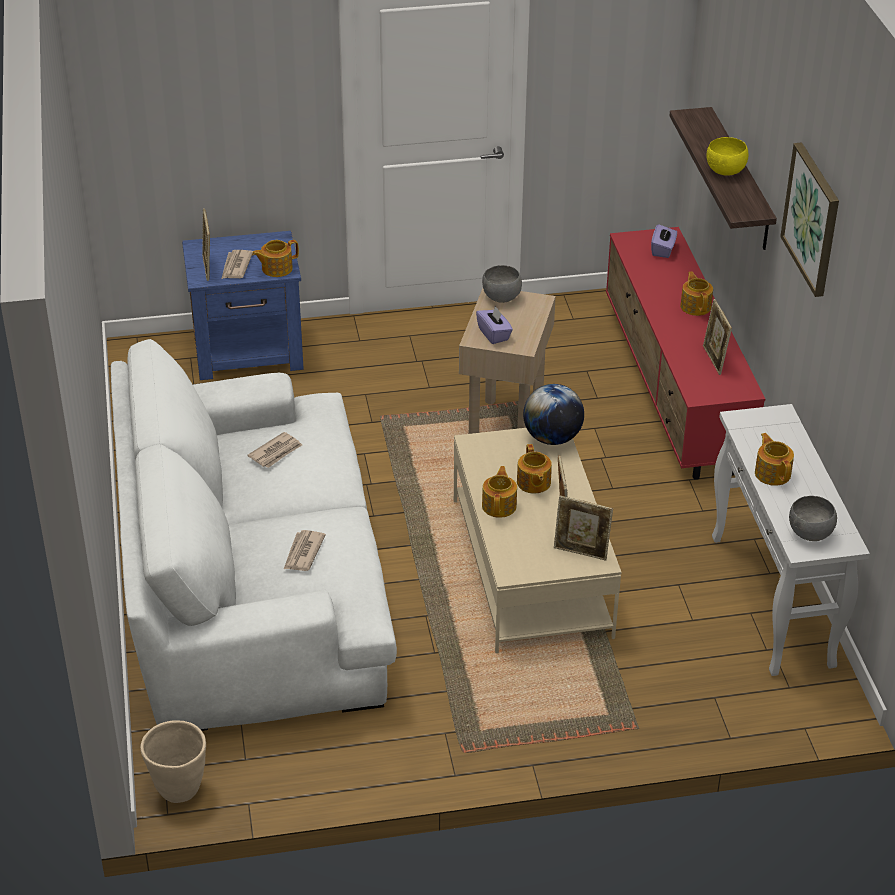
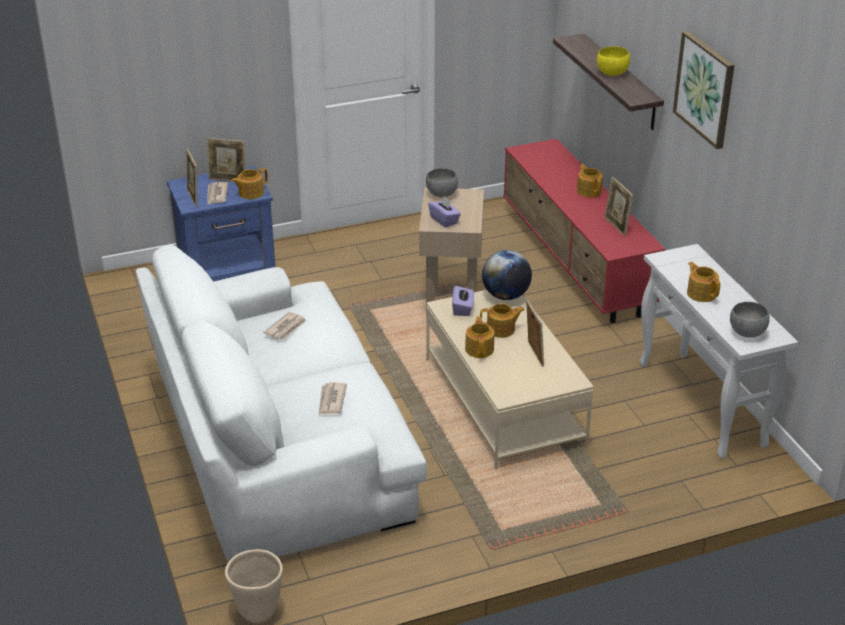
camera: 10 degrees left, 5 degrees down
(533, 483) = (501, 329): teapot -> teapot turned 75 degrees counterclockwise
(581, 552) = (557, 376): picture frame -> picture frame (228, 180)
(663, 250) = (550, 155): purple tissue box -> purple tissue box (462, 309)

